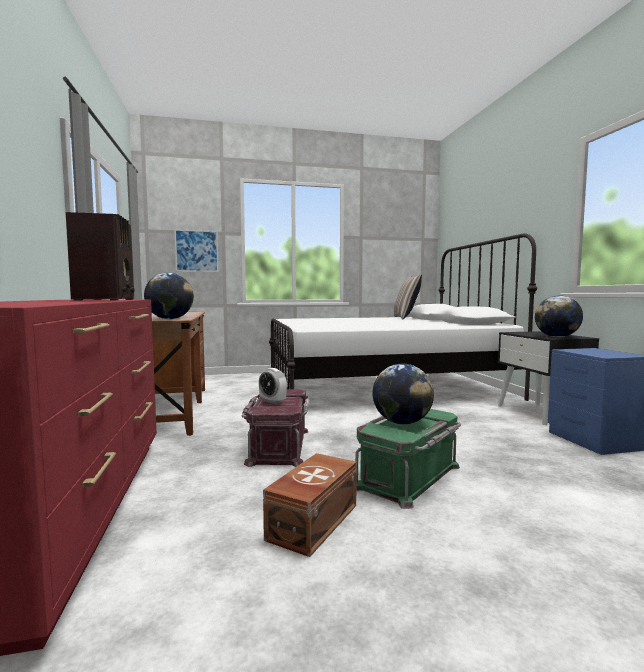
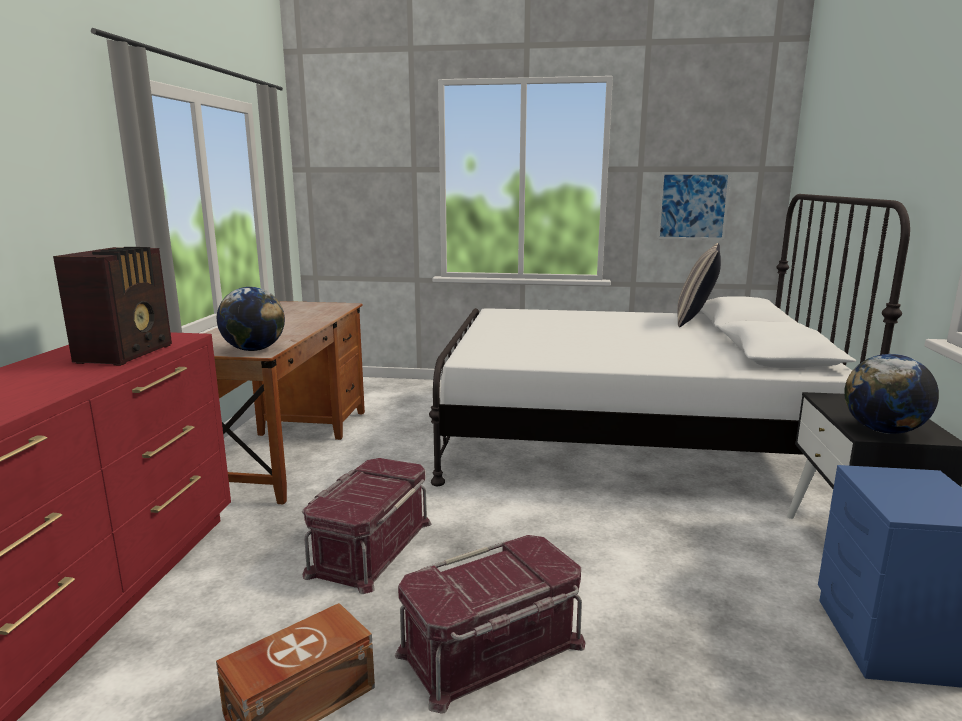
camera: 20 degrees right, 10 degrees up
(196, 251) = (376, 198): picture -> picture (693, 206)
(272, 401) = (359, 488): alarm clock -> none
(402, 422) = (483, 574): globe -> none
(409, 477) = (492, 650): green storage box -> red storage box

